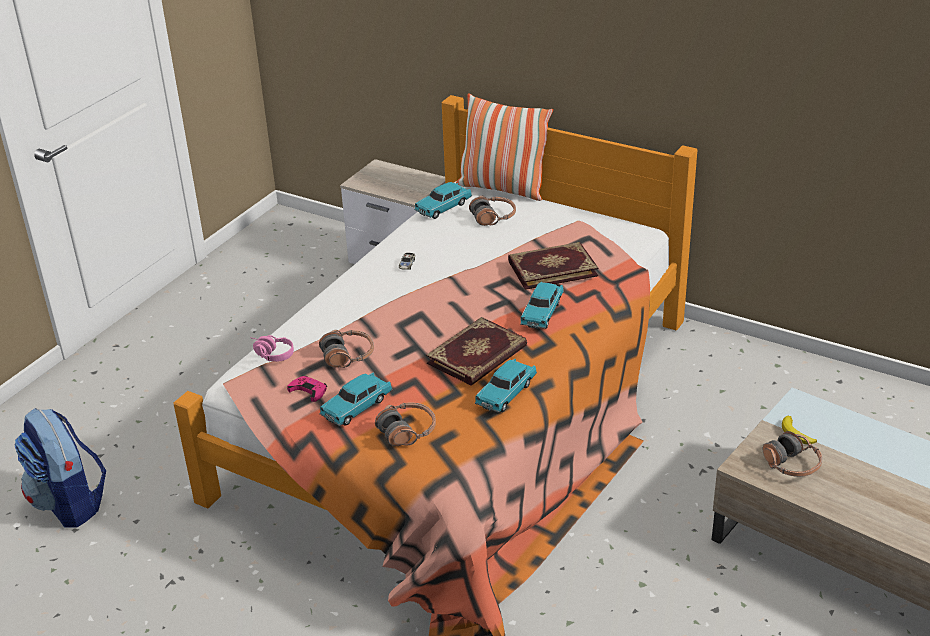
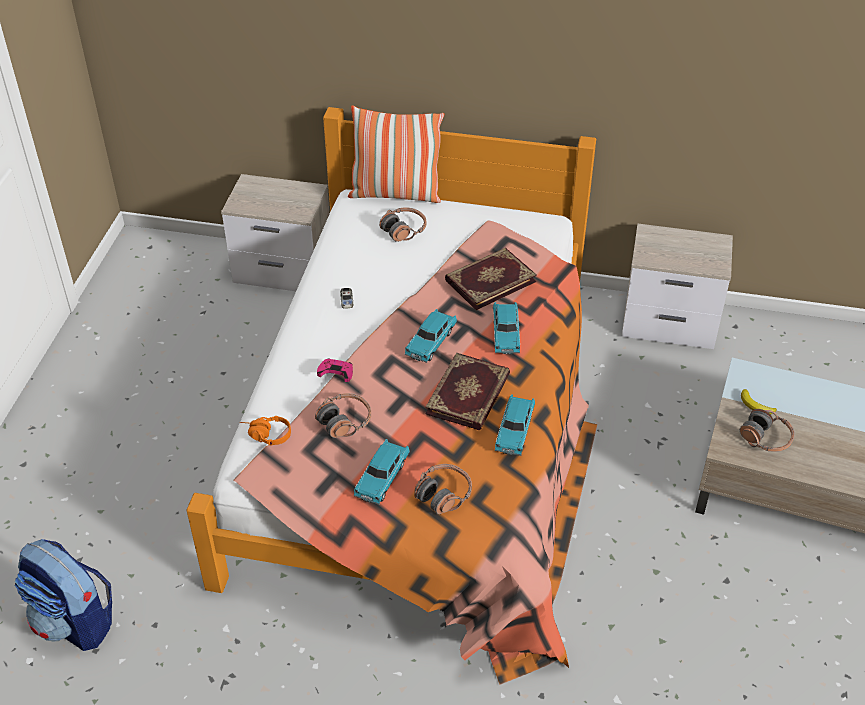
camera: 20 degrees left, 10 degrees up
(269, 354) = (265, 435): pink headphones -> orange headphones
(308, 391) = (325, 470): pink game controller -> pink game controller (336, 372)
(443, 208) = (349, 227): turquoise toy car -> turquoise toy car (431, 342)
(768, 367) = (671, 323): none -> nightstand

